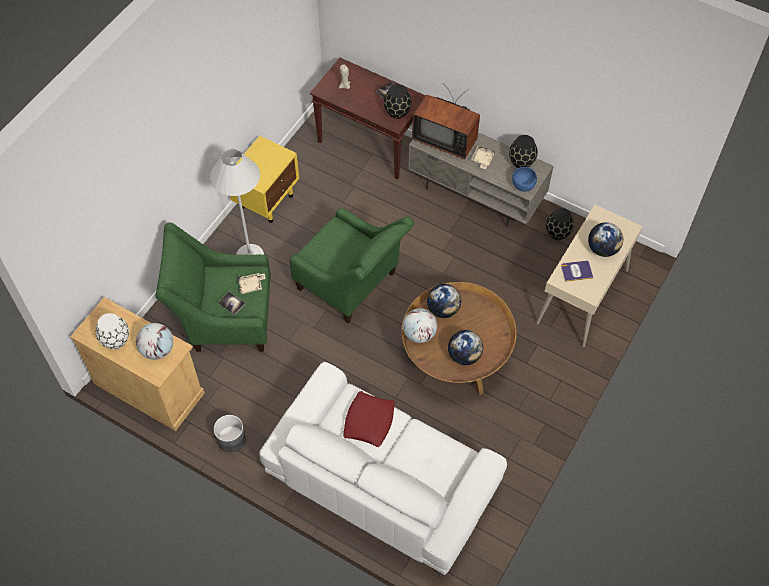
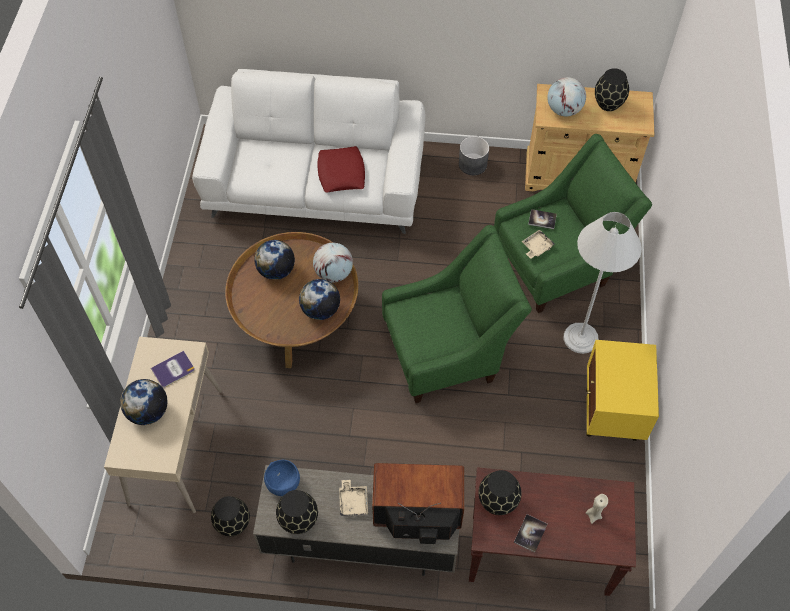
camera: 155 degrees right, 0 degrees up
(116, 340) = (608, 104): white vase -> black vase
(352, 285) = (448, 351): green armchair -> green armchair turned 150 degrees clockwise

